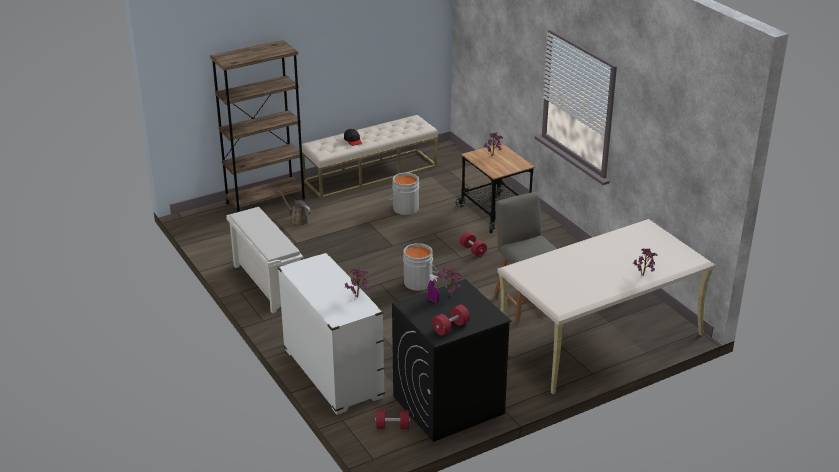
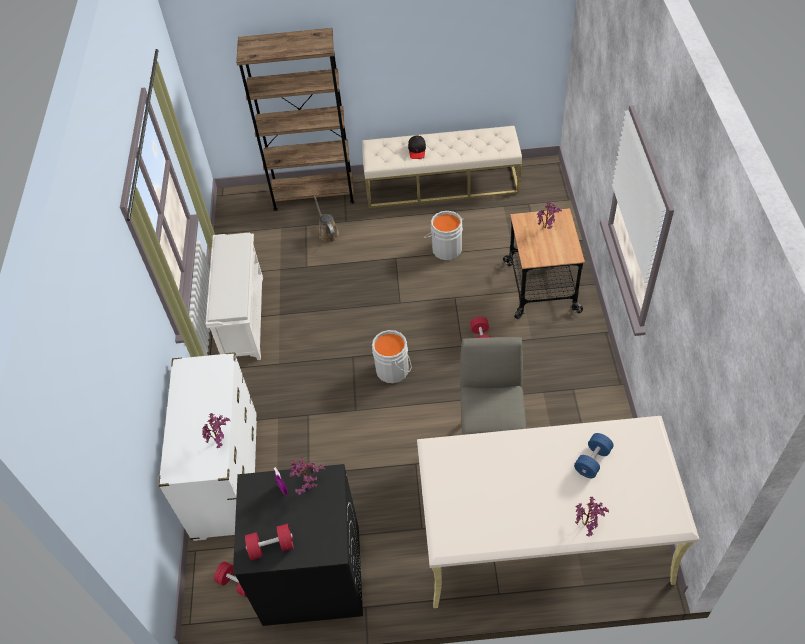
camera: 30 degrees right, 20 degrees up
(623, 247) = (592, 461): none -> blue dumbbell

